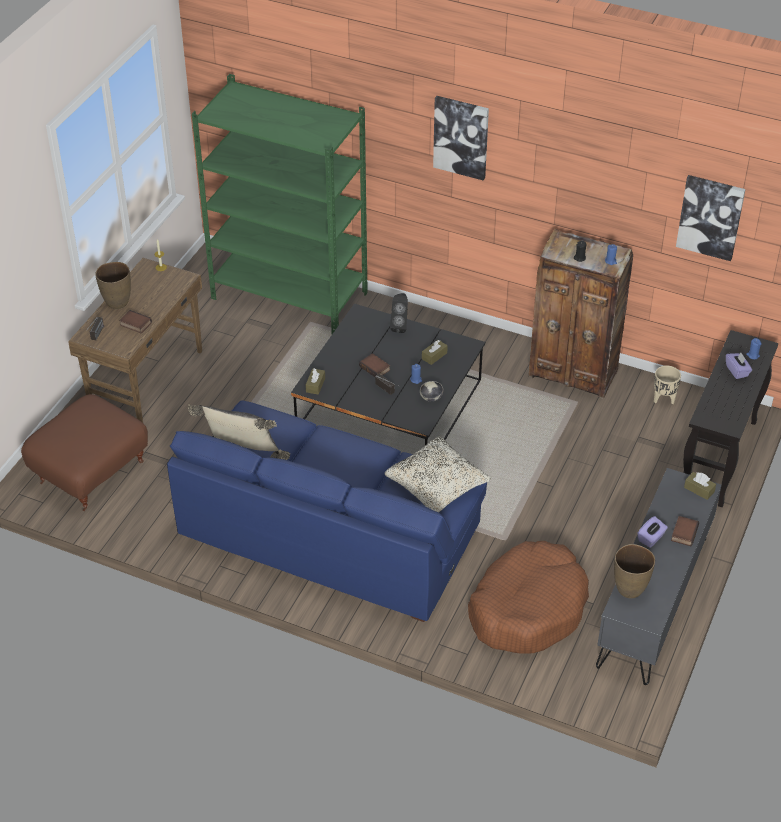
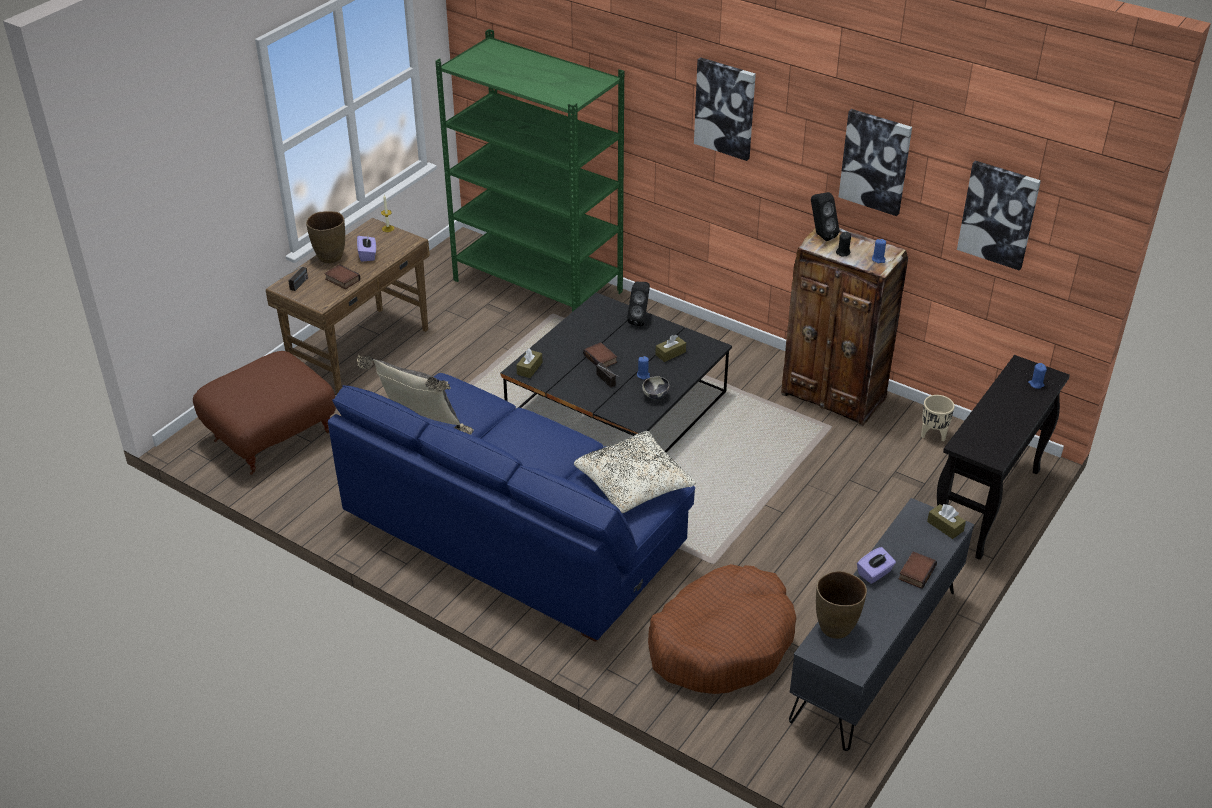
camera: 10 degrees right, 5 degrees down
(557, 242) = (820, 235): none -> black speaker
(600, 177) = (875, 161): none -> picture
(737, 371) = (1013, 399): purple tissue box -> purple tissue box (367, 255)

